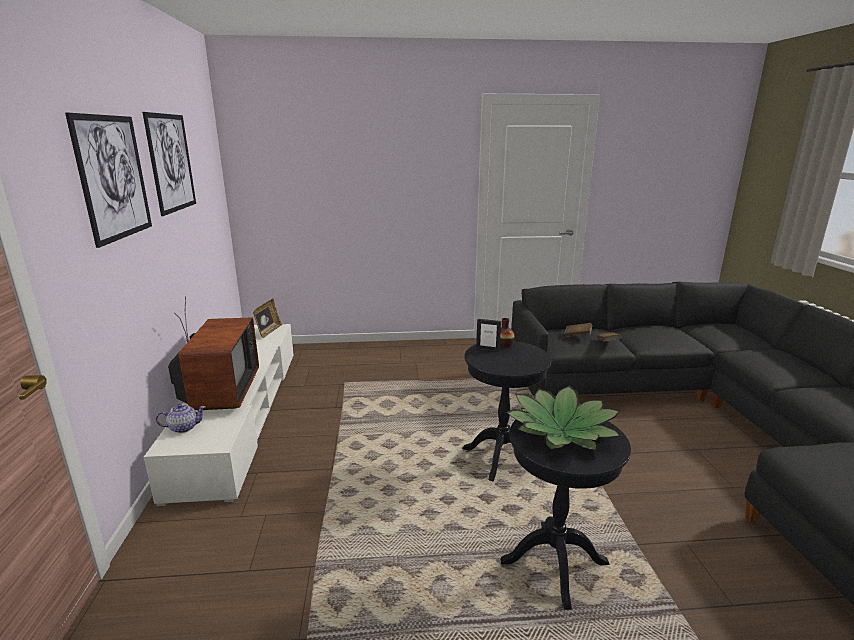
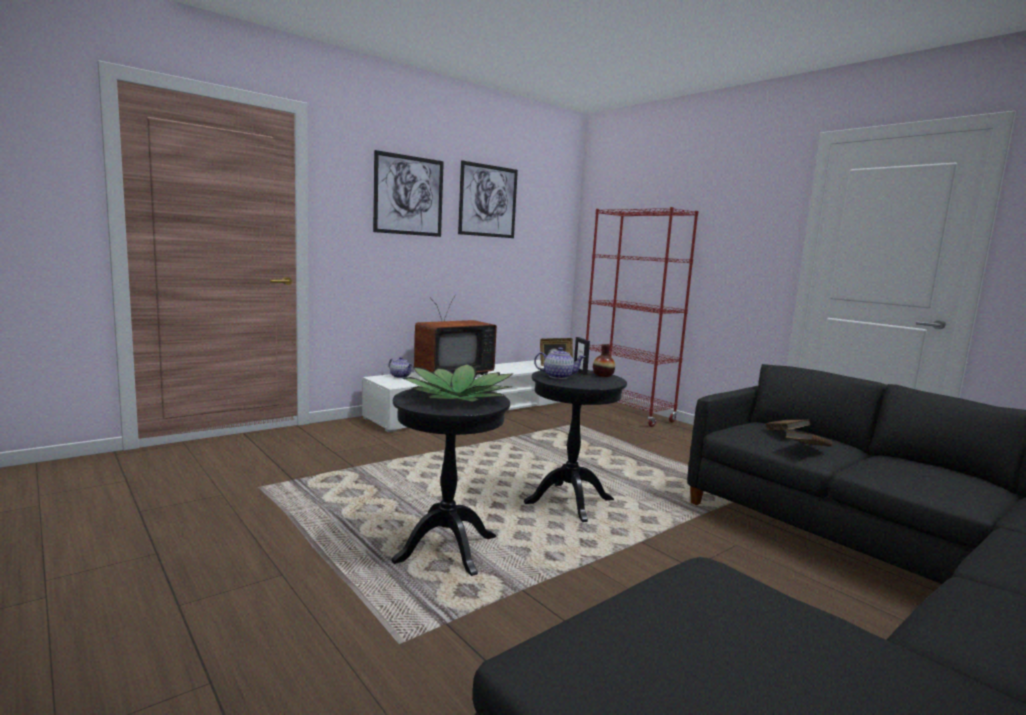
camera: 55 degrees right, 10 degrees down
(348, 351) = (626, 413): none -> red bookcase
(500, 363) = (558, 376): none -> teapot

